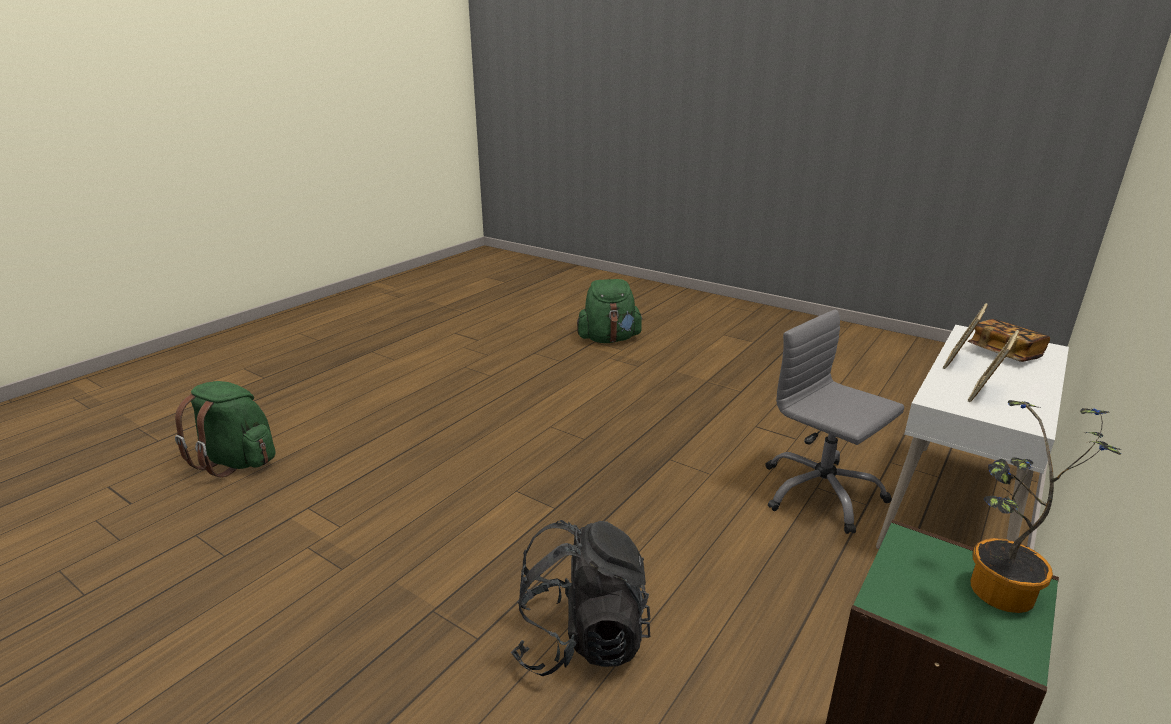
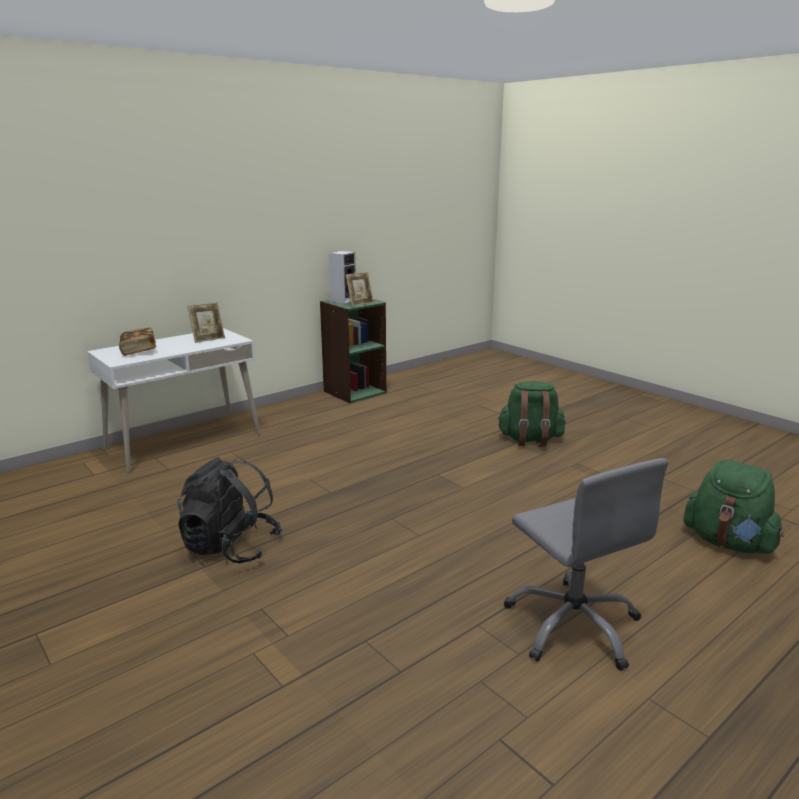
camera: 165 degrees left, 5 degrees down
(581, 640) = (442, 427): black backpack -> black backpack (231, 547)
(609, 339) = (251, 689): green backpack -> green backpack (530, 440)
(820, 493) = (249, 459): grey office chair -> grey office chair (573, 625)
(958, 362) = (179, 350): picture frame -> picture frame (360, 304)
(995, 595) = (343, 300): potted plant -> speaker

